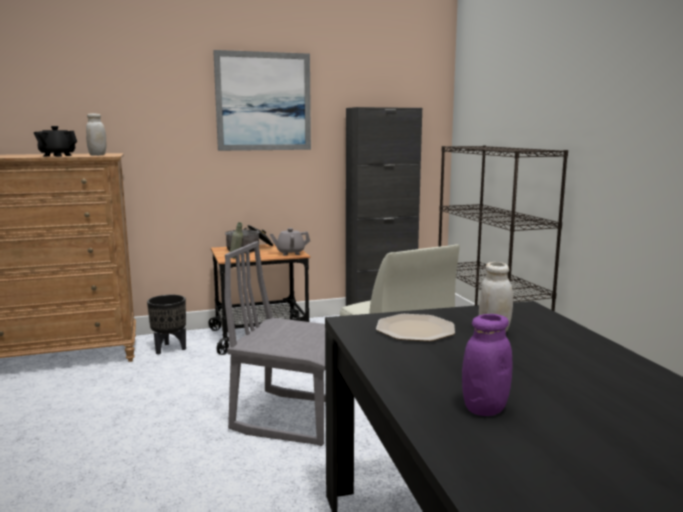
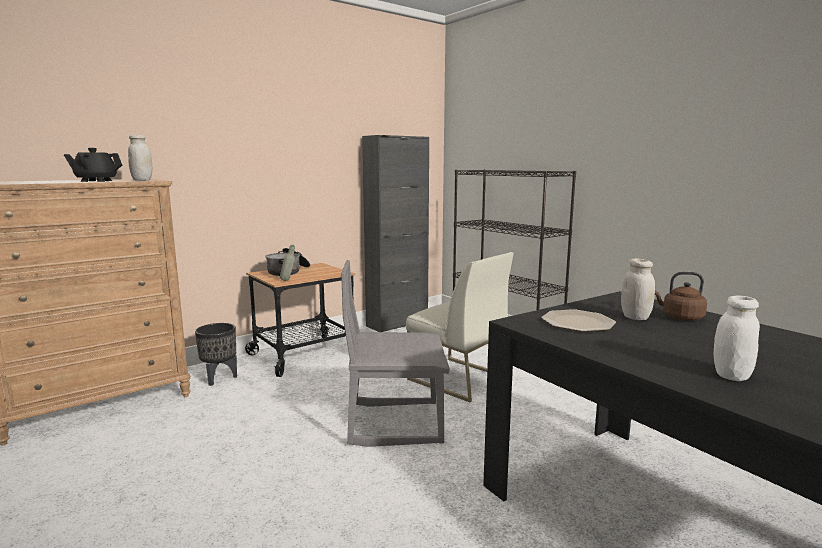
camera: 20 degrees left, 0 degrees up
(263, 101) = (290, 128): picture -> none
(290, 253) = (333, 272): grey teapot -> none
(484, 408) = (731, 375): purple jar -> white jar
(549, 339) = (680, 317): none -> brown kettle

